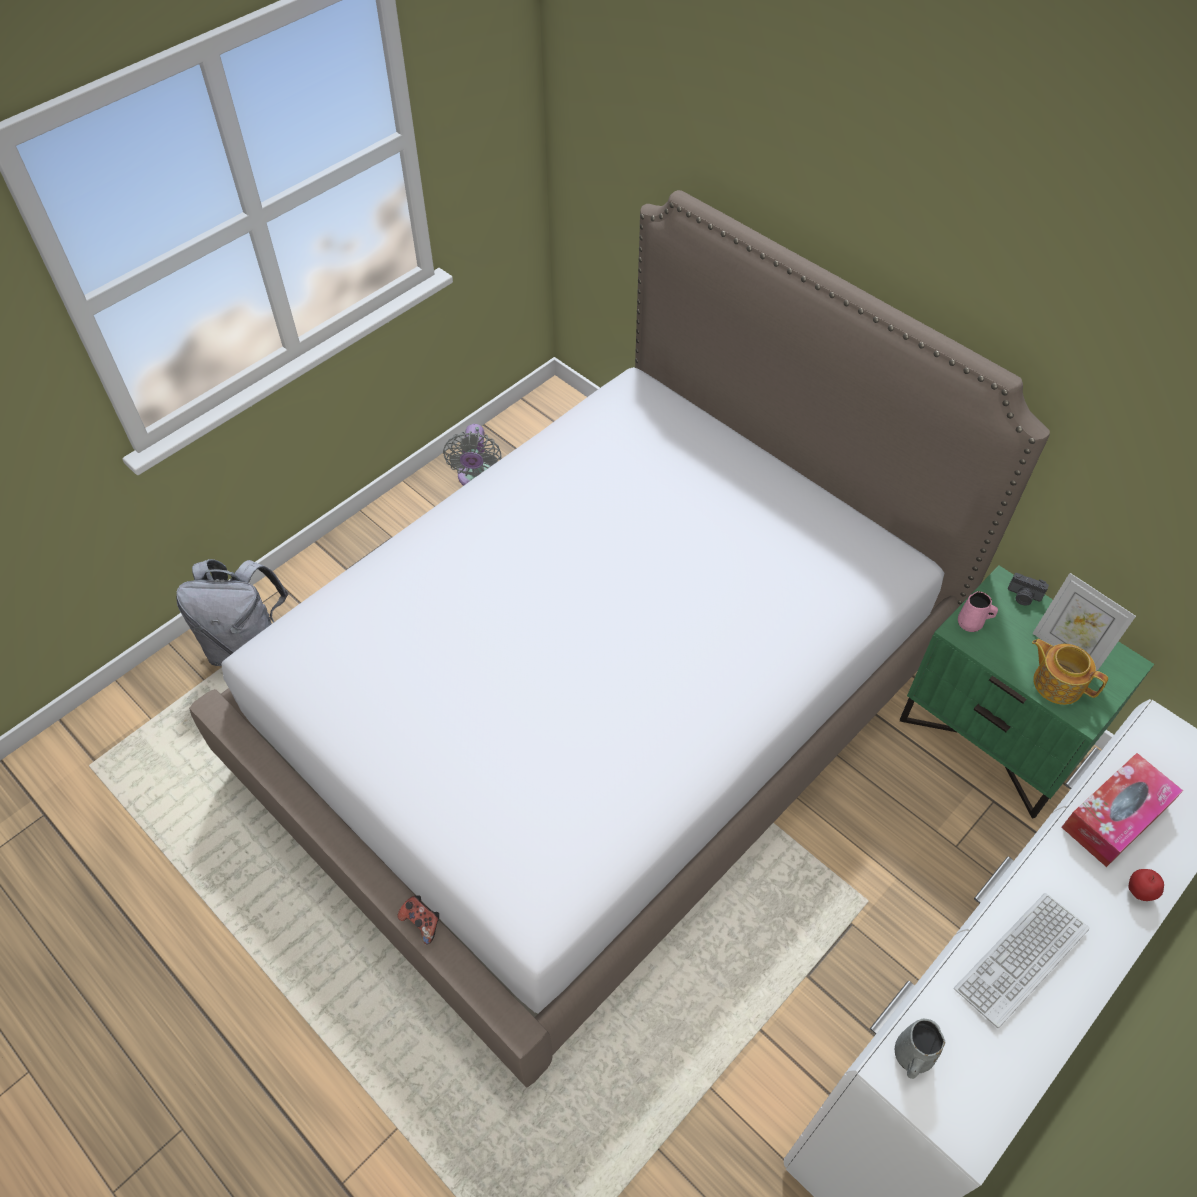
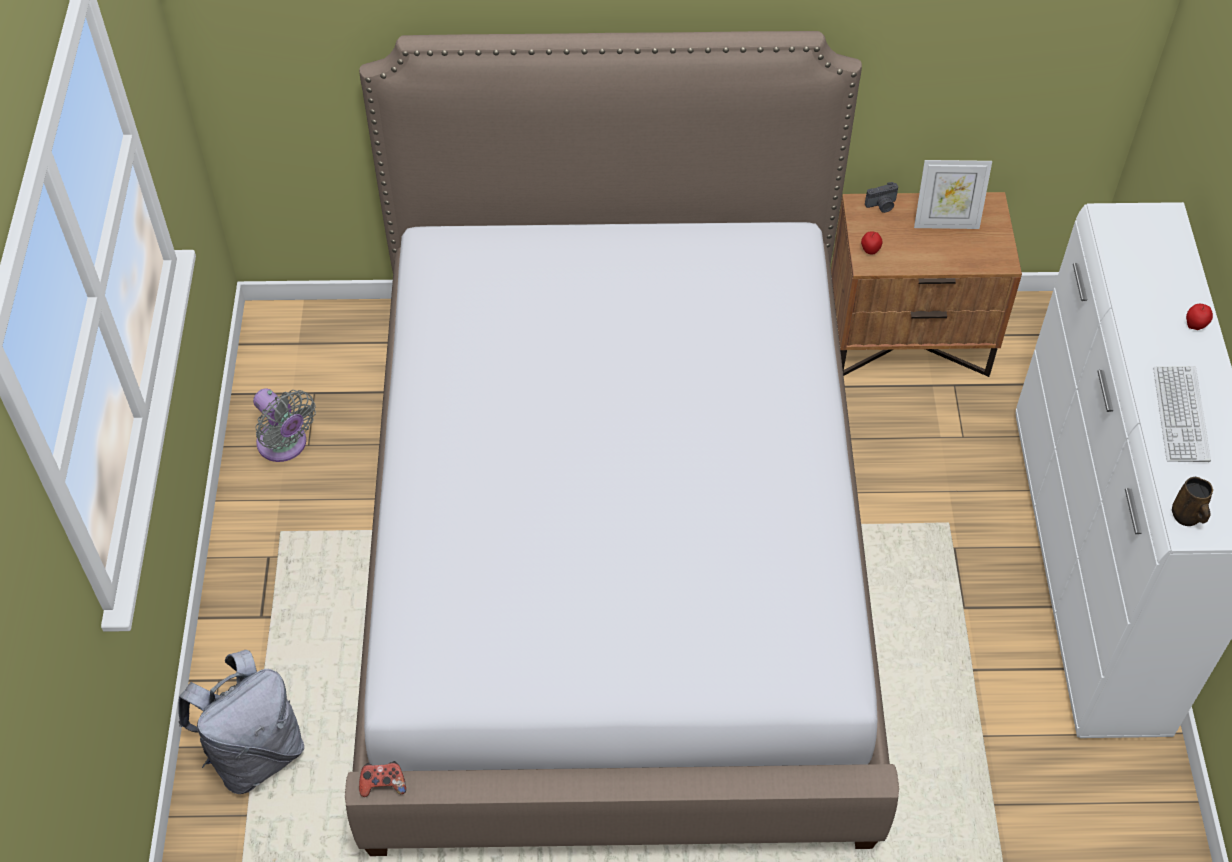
camera: 45 degrees left, 0 degrees up
(422, 922) = (730, 778): game controller -> game controller (383, 784)
(911, 1057) = (1187, 516): grey mug -> brown mug
(971, 623) = (870, 251): pink mug -> apple
(993, 736) = (908, 339): green nightstand -> brown nightstand
(1057, 682) = (963, 251): teapot -> none
(1115, 816) = (1140, 292): tissue box -> none

